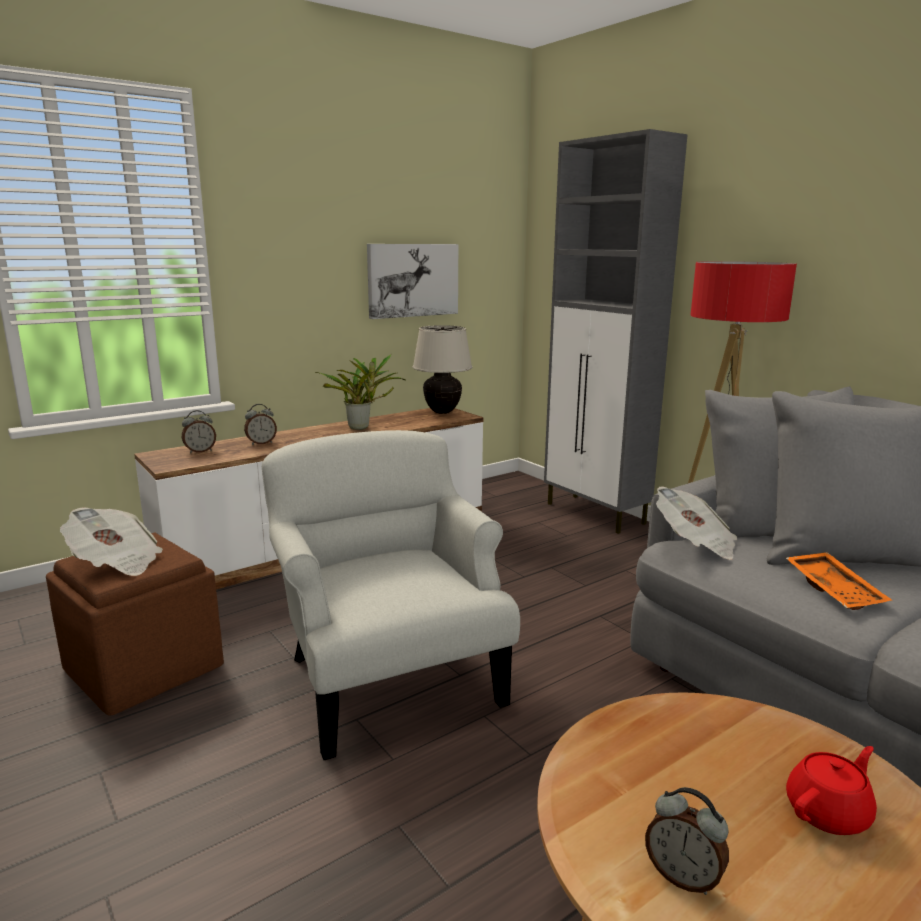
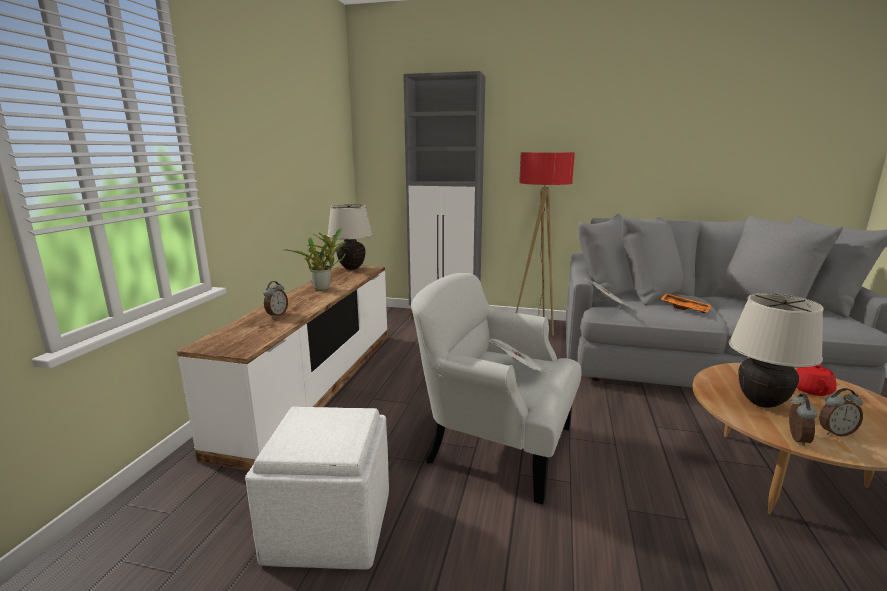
camera: 40 degrees left, 0 degrees up
(116, 562) = (320, 436): newspaper -> newspaper (519, 371)
(144, 666) = (329, 524): brown ottoman -> white ottoman
(200, 451) = (239, 333): alarm clock -> alarm clock (795, 439)
(412, 280) = (307, 172): picture -> none
(664, 774) = (761, 402): none -> beige table lamp

